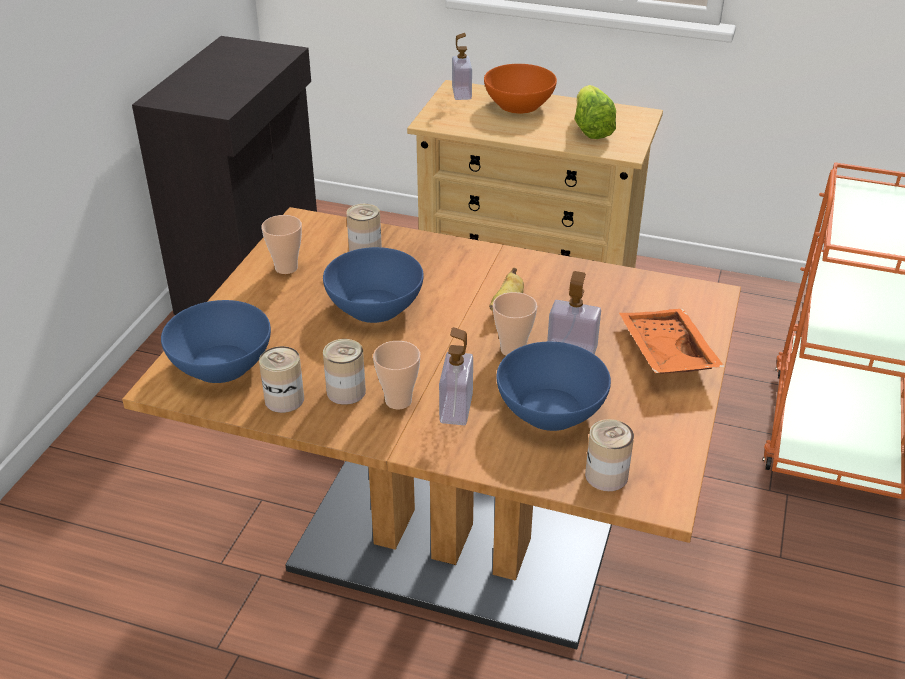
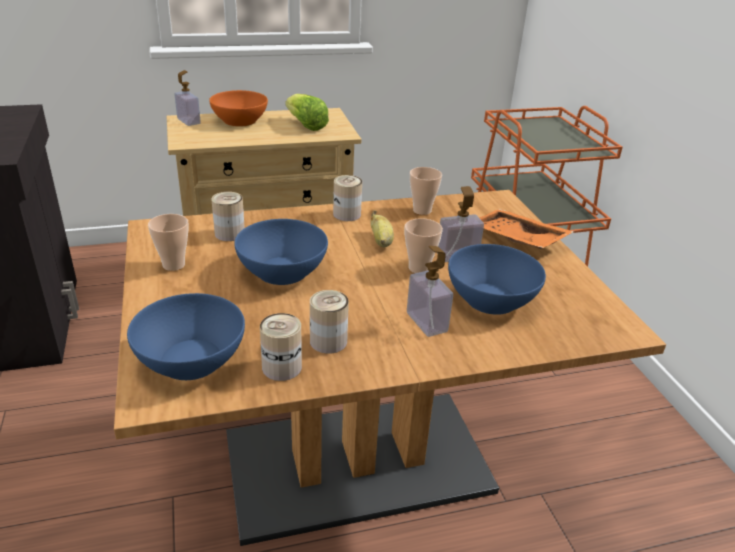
camera: 35 degrees left, 5 degrees down
(398, 401) = (378, 333): cup -> cup (422, 210)
(606, 475) = (576, 328): can -> can (347, 214)

